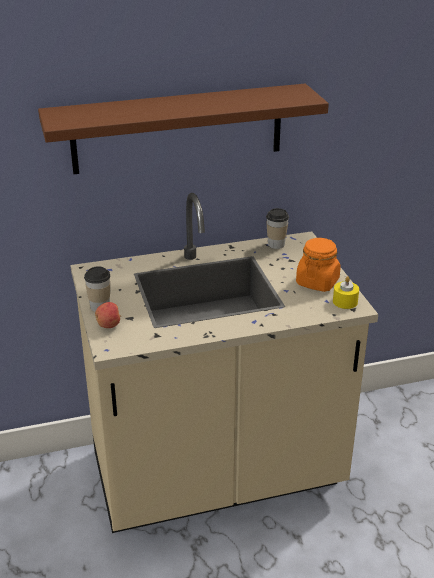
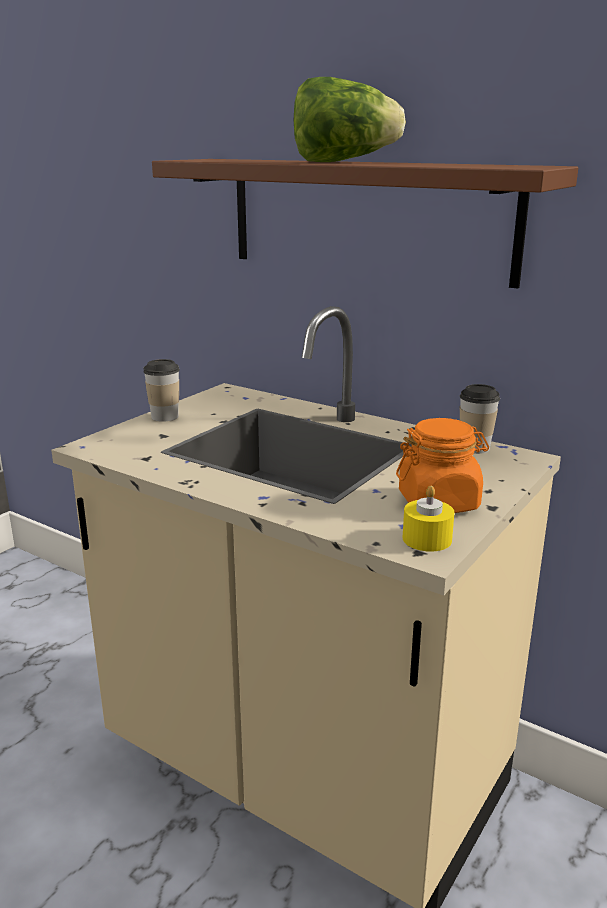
camera: 50 degrees right, 10 degrees down
(109, 325) = (133, 432): apple -> none
(181, 104) = (342, 162): none -> lettuce

